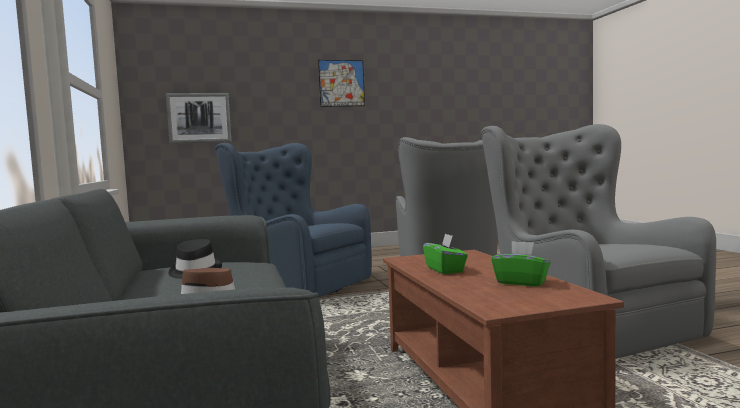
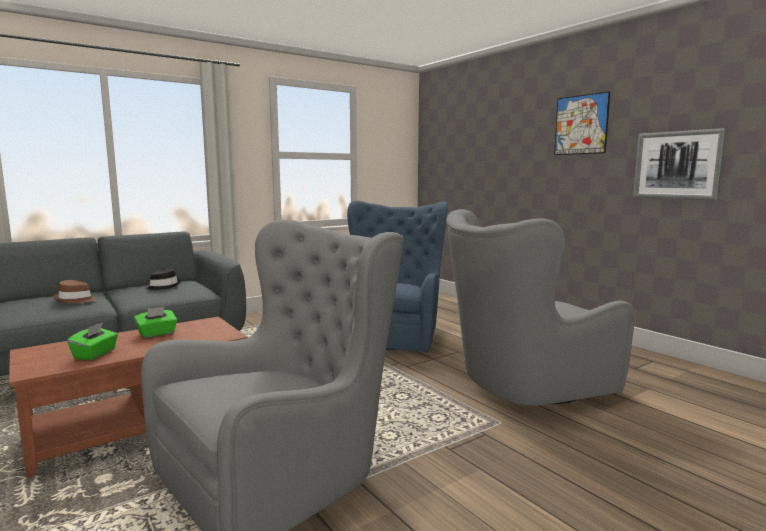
camera: 70 degrees right, 5 degrees up
(199, 118) = (458, 167): picture -> picture (677, 165)

